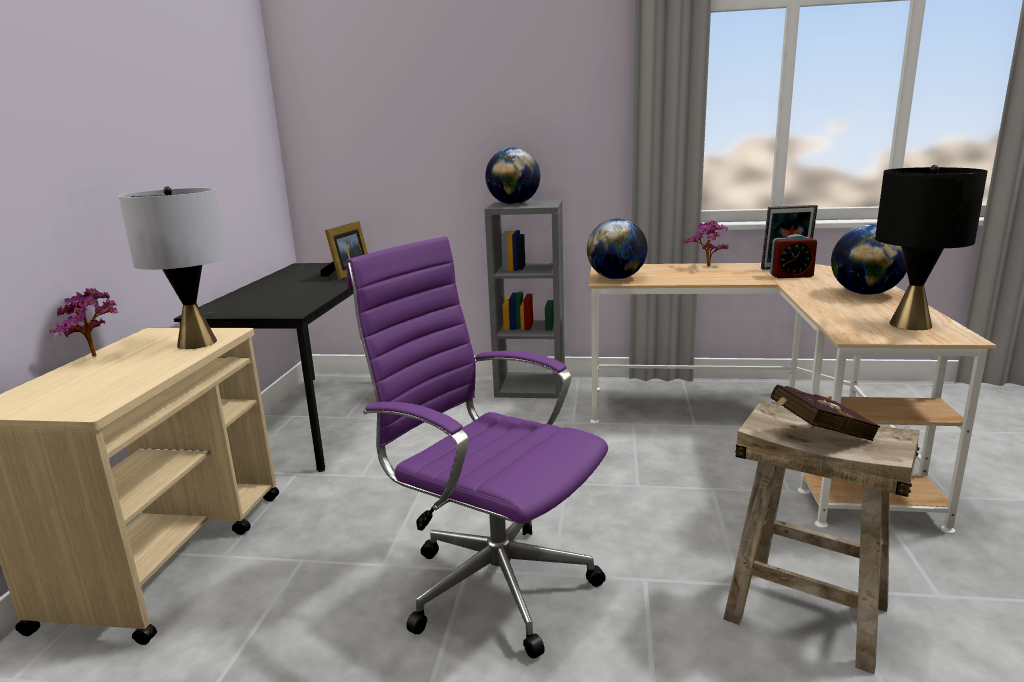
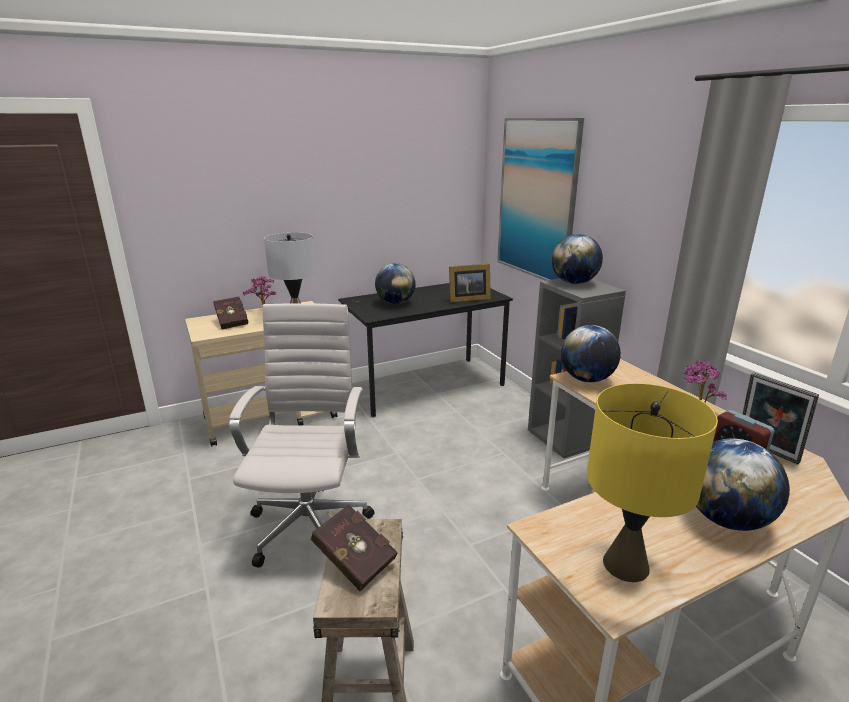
camera: 55 degrees right, 5 degrees up
(87, 382) = (232, 322): none -> red book
(275, 297) = (395, 303): none -> globe
(397, 130) = (536, 199): none -> picture
(492, 583) = (311, 523): purple office chair -> white office chair
(910, 325) = (625, 565): black table lamp -> yellow table lamp

